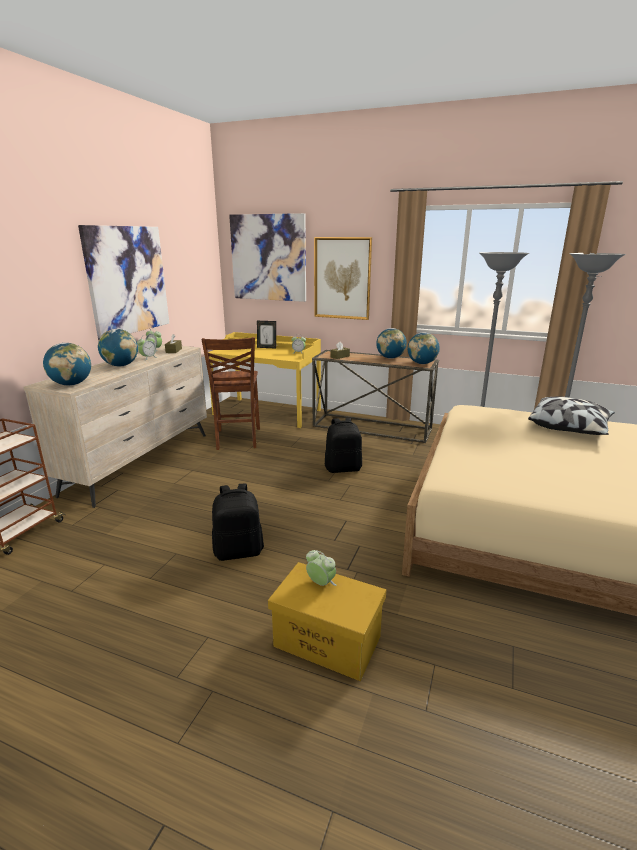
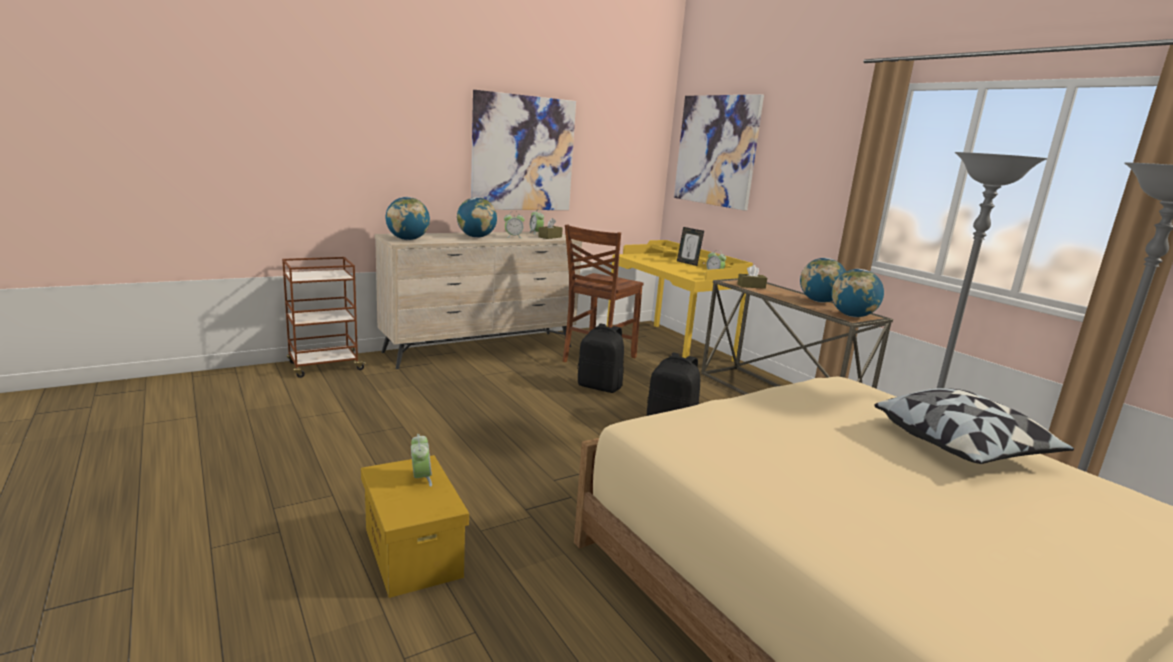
camera: 35 degrees right, 5 degrees down
(239, 551) = (453, 447): black backpack -> black backpack (600, 387)
(342, 278) = (793, 184): picture -> none

